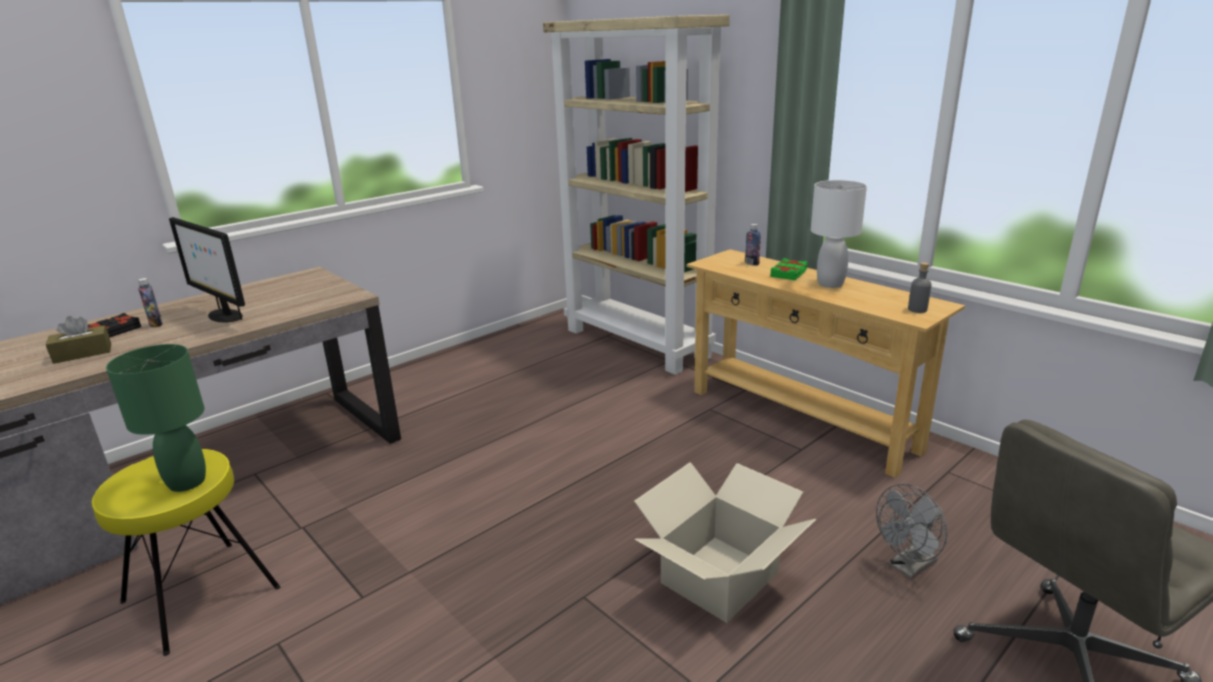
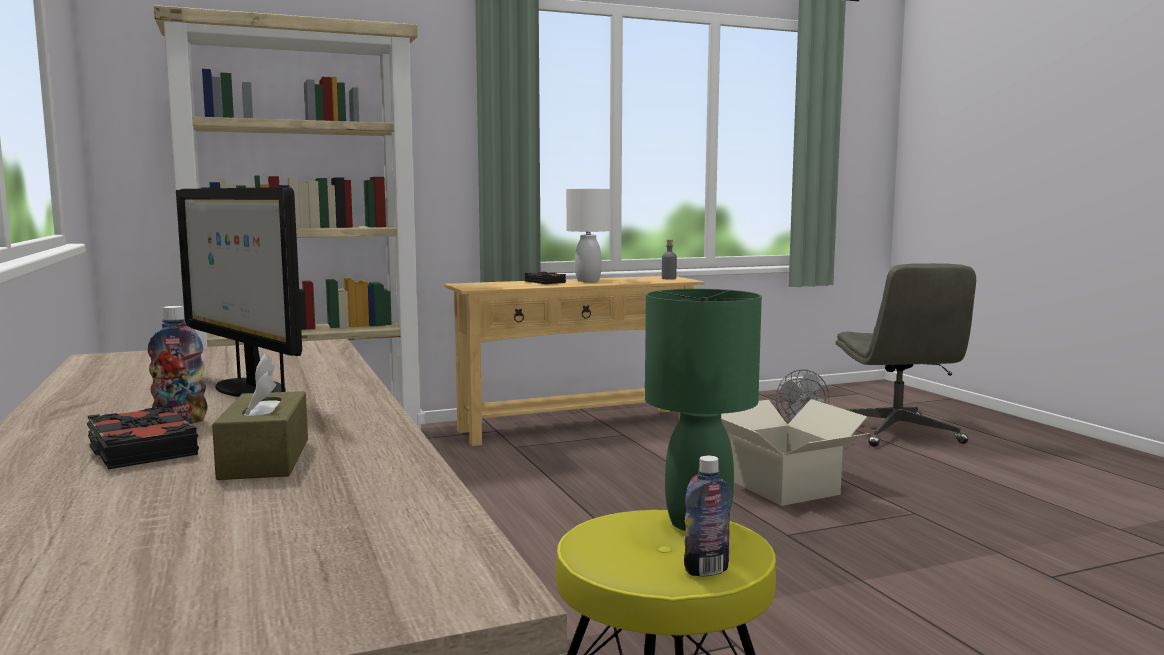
camera: 70 degrees left, 15 degrees down
(224, 316) = (248, 388): monitor -> monitor turned 75 degrees clockwise
(752, 263) = (500, 284): bottle -> bottle (706, 570)
(789, 273) = (545, 282): green book -> black book

